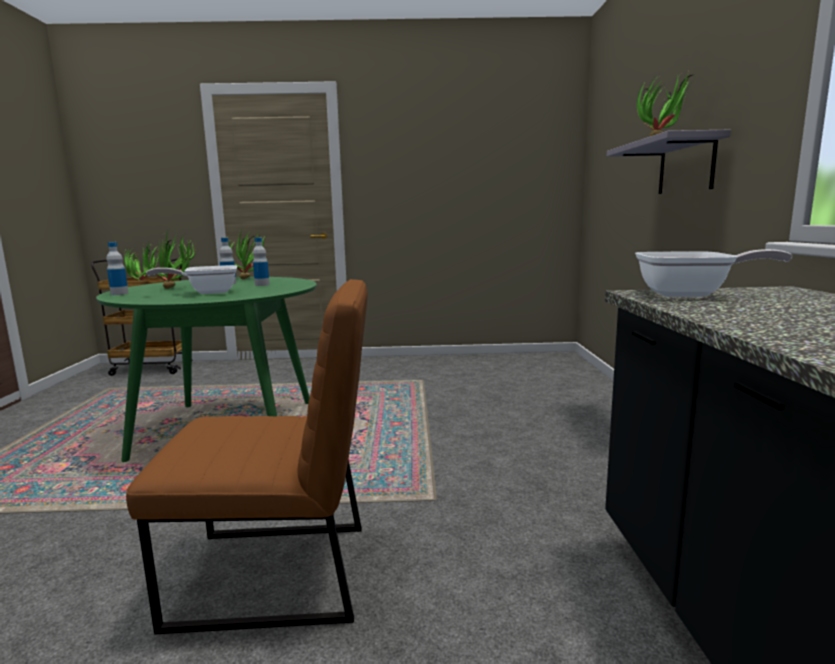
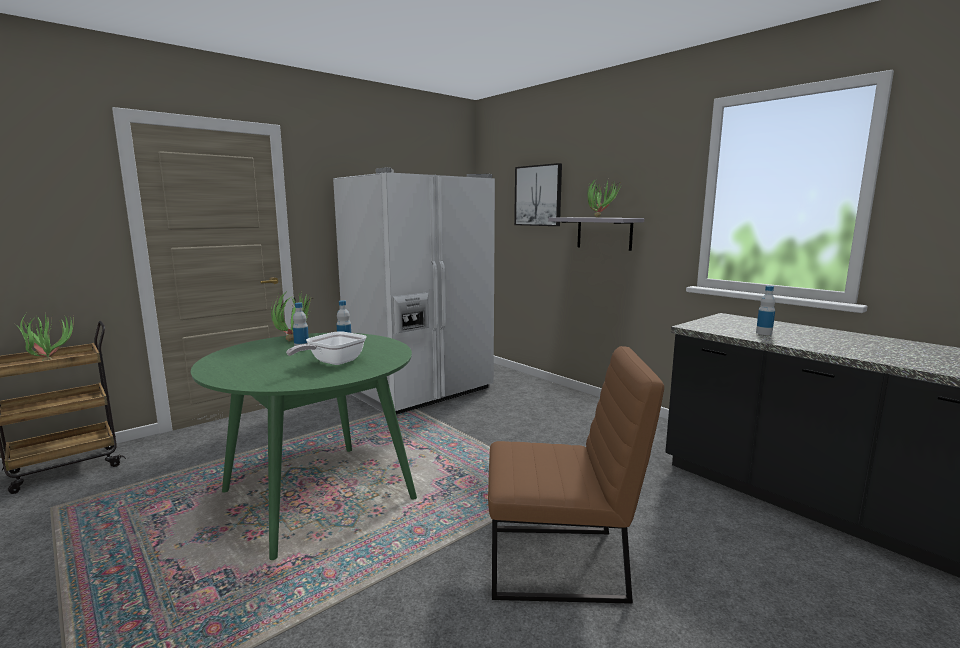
camera: 40 degrees left, 0 degrees up
(119, 294) = (237, 380): bottle -> bottle (764, 333)
(175, 288) = (269, 363): potted plant -> none
(279, 574) = (560, 563): brown chair -> brown chair turned 45 degrees clockwise
(458, 370) = (420, 390): none -> white fridge
(630, 126) = (538, 195): none -> picture
(691, 295) = (713, 325): frying pan -> none

